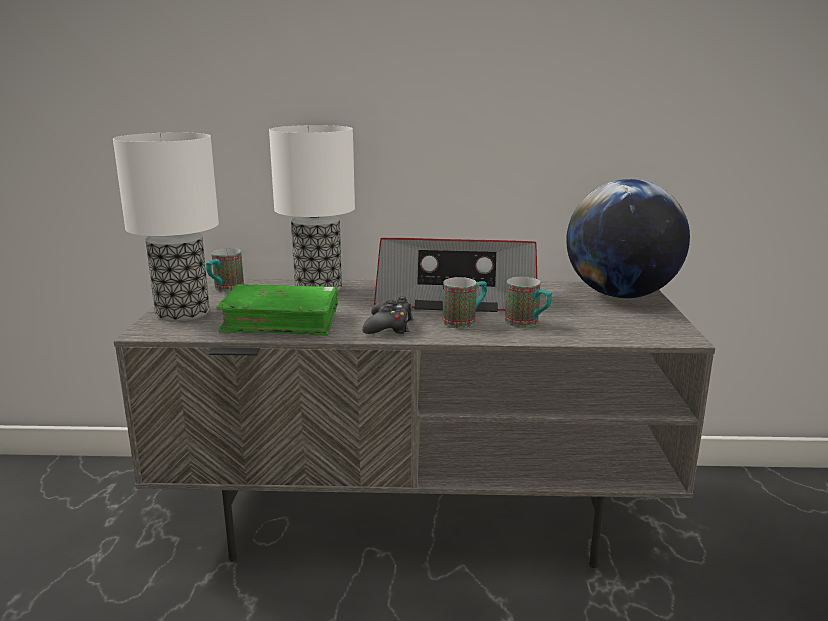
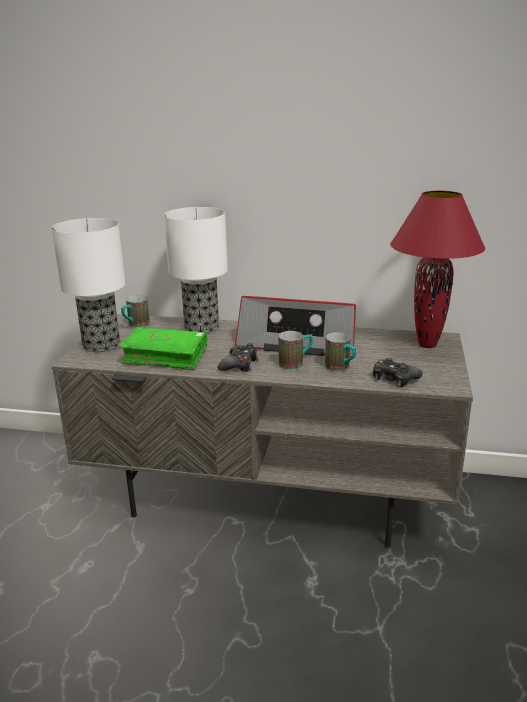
camera: 10 degrees right, 5 degrees up
(603, 332) = (394, 378): none -> black game controller
(620, 295) = (426, 345): globe -> red table lamp

